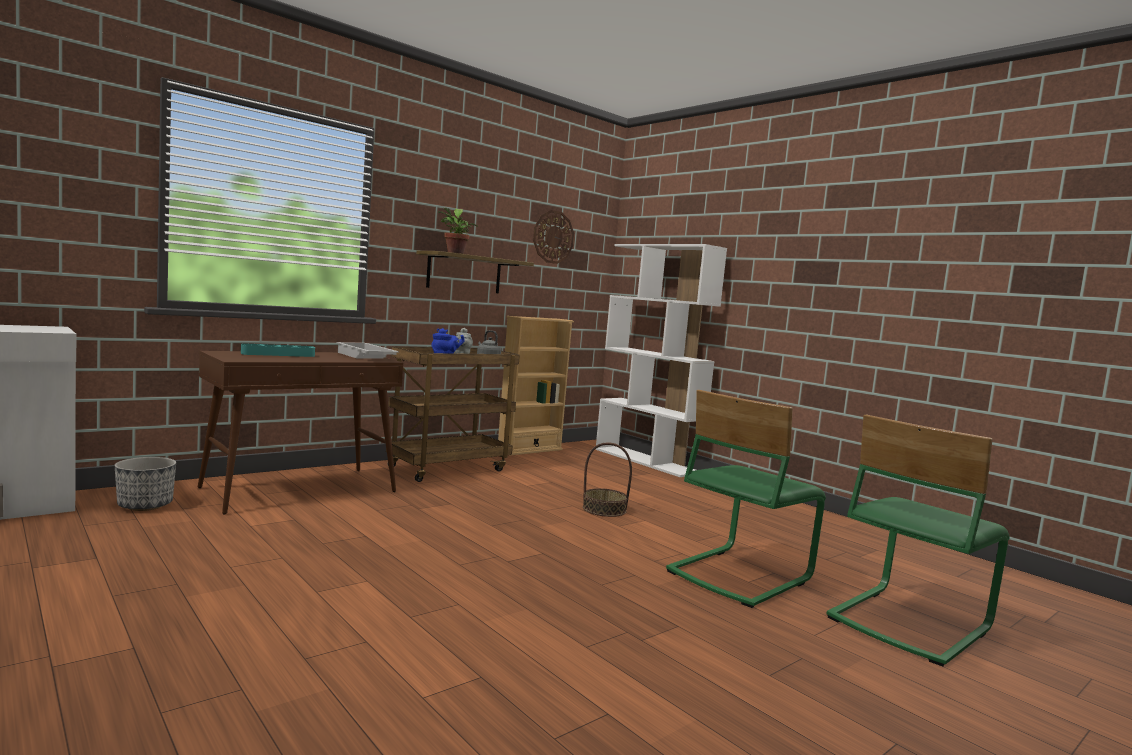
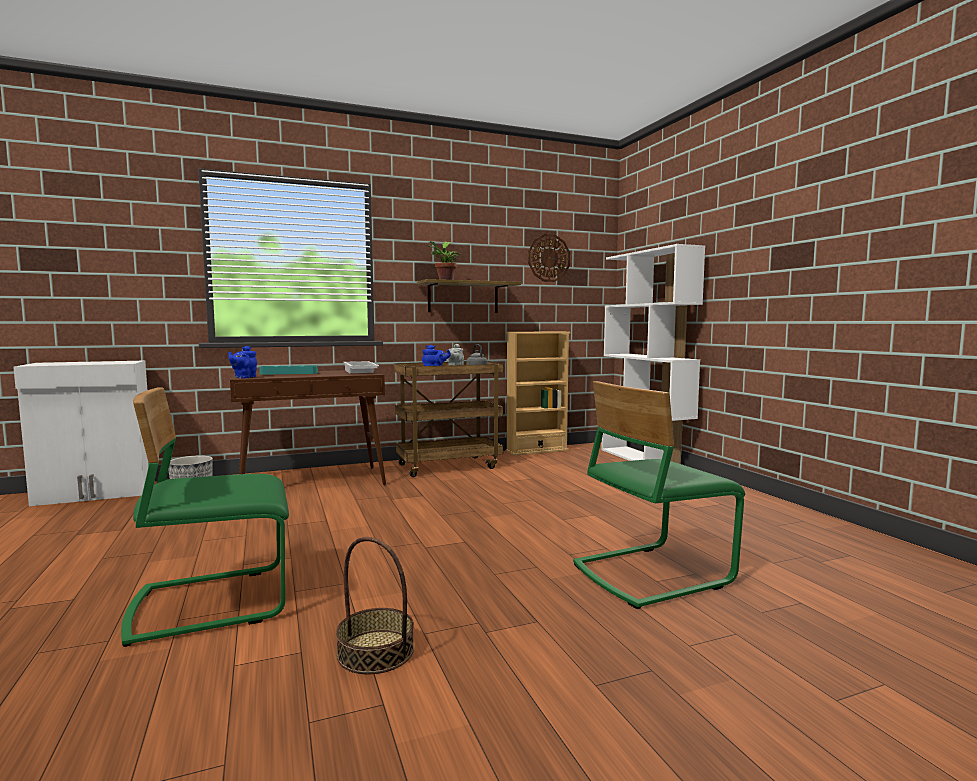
camera: 20 degrees right, 0 degrees up
(236, 359) = (244, 377): none -> blue teapot
(604, 509) = (561, 504): basket -> basket (376, 651)
(907, 623) = (827, 642): green chair -> green chair (212, 602)

